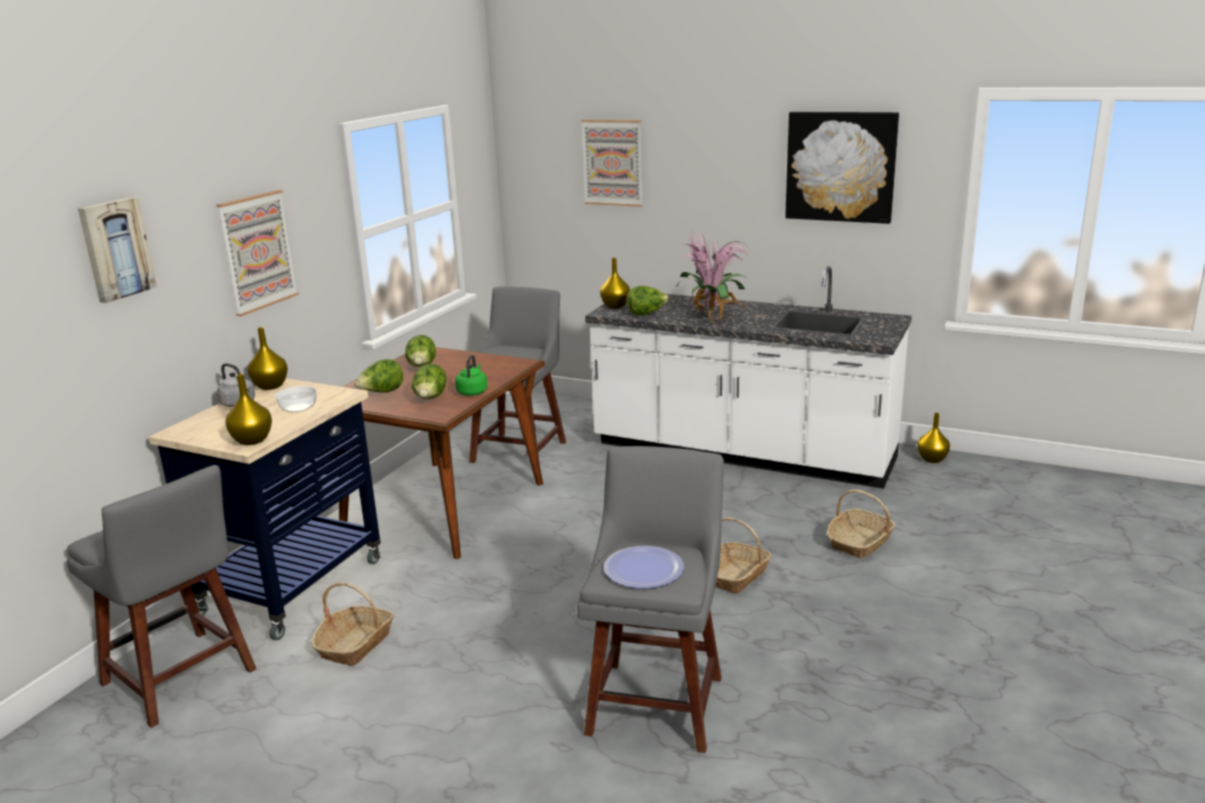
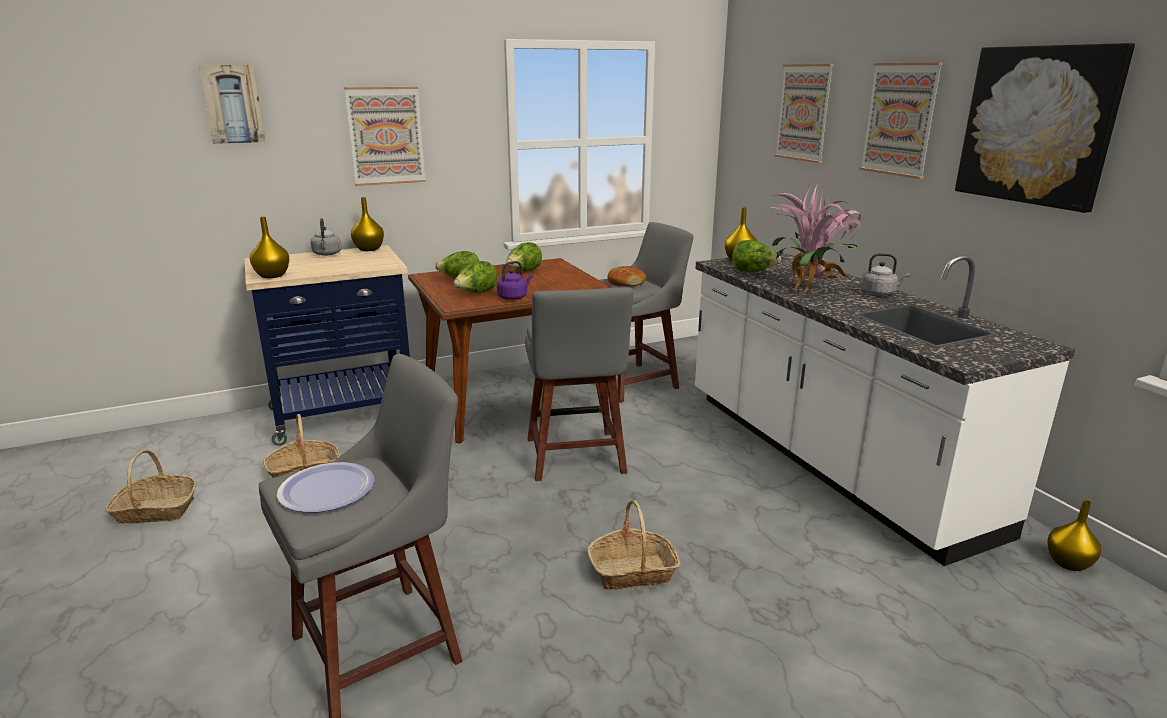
camera: 40 degrees right, 0 degrees up
(181, 679) = (202, 444): grey stool -> grey stool (575, 458)
(297, 407) = (345, 265): bowl -> none
(472, 392) = (514, 297): green kettle -> purple kettle
(504, 353) = (625, 283): none -> bread
(720, 165) = (900, 119): none -> picture
(756, 307) = (880, 293): none -> grey kettle
(860, 542) = (819, 610): basket -> basket (155, 510)

